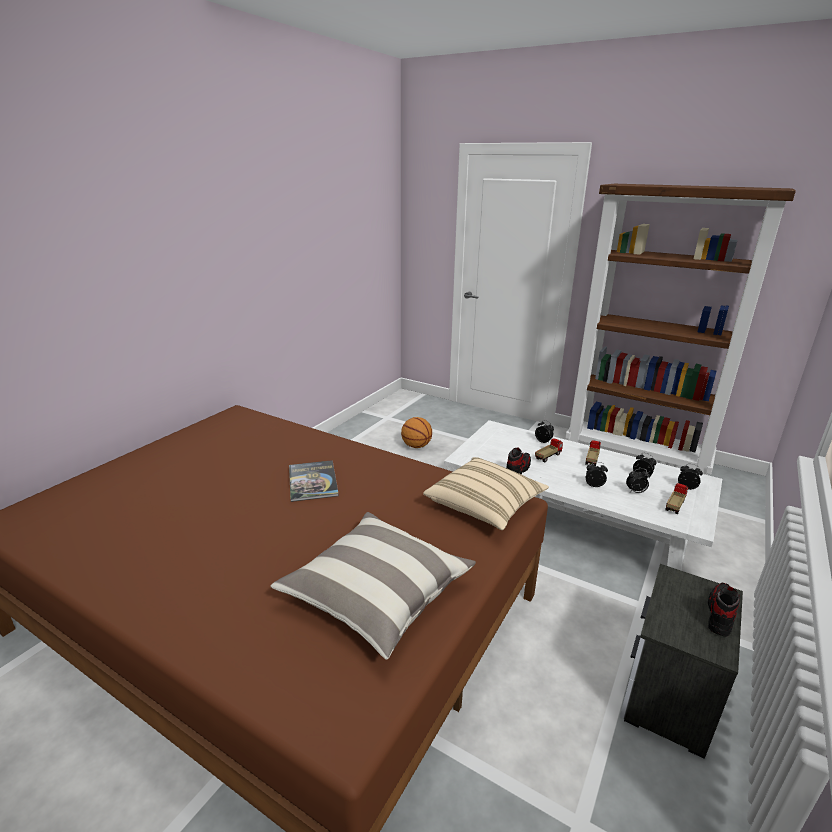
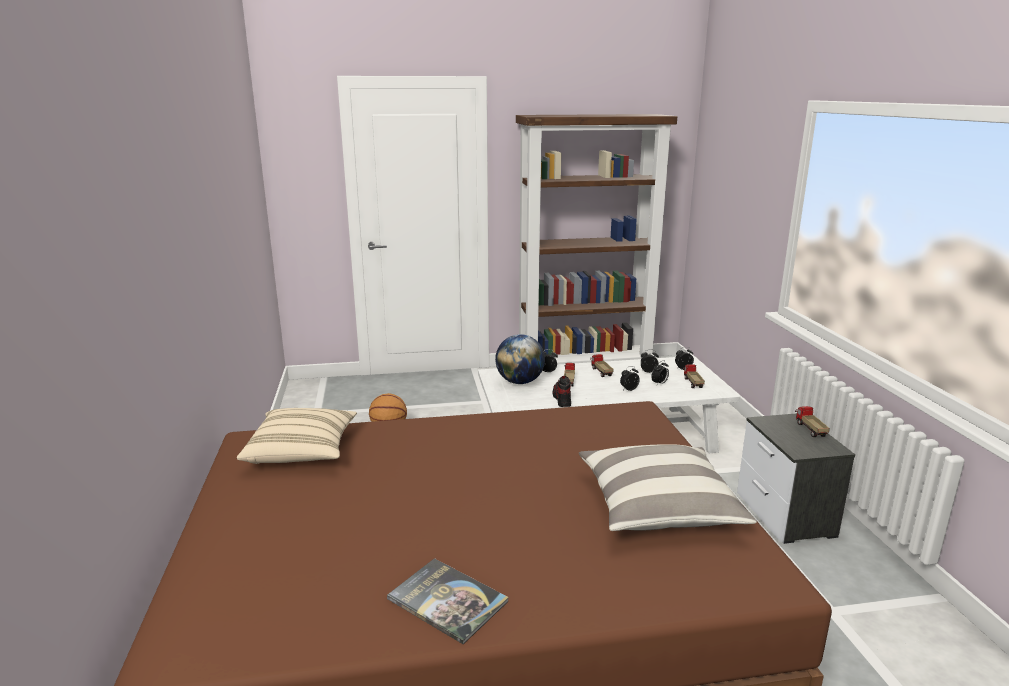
camera: 40 degrees left, 5 degrees down
(313, 481) = (461, 461): book -> book (447, 600)
(485, 506) = (624, 421): beige pillow -> beige pillow (302, 452)
(505, 442) = (520, 382): none -> globe
(719, 614) = (810, 430): shoe -> toy truck

